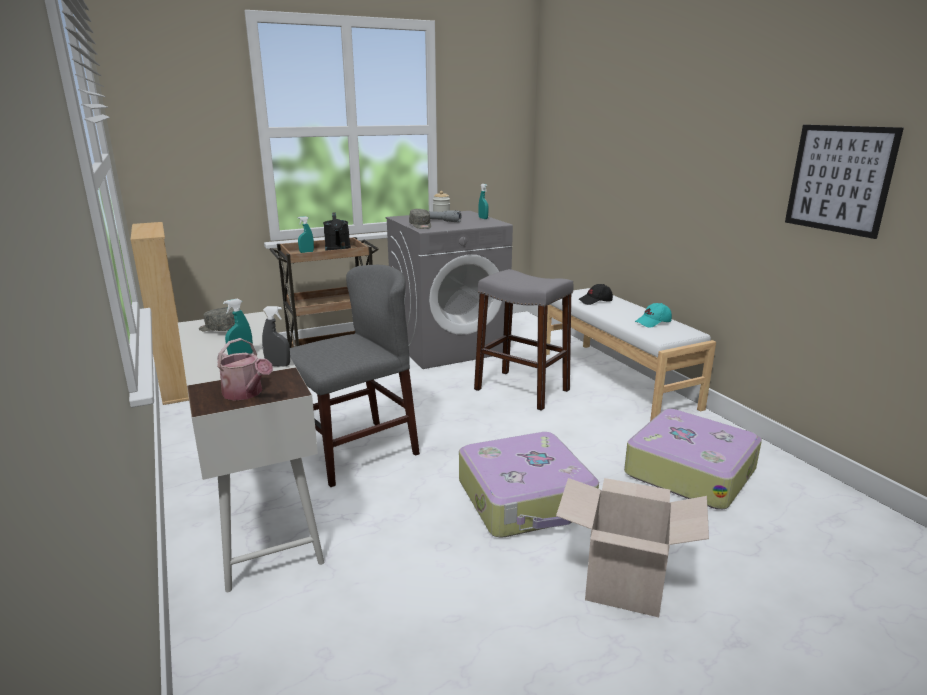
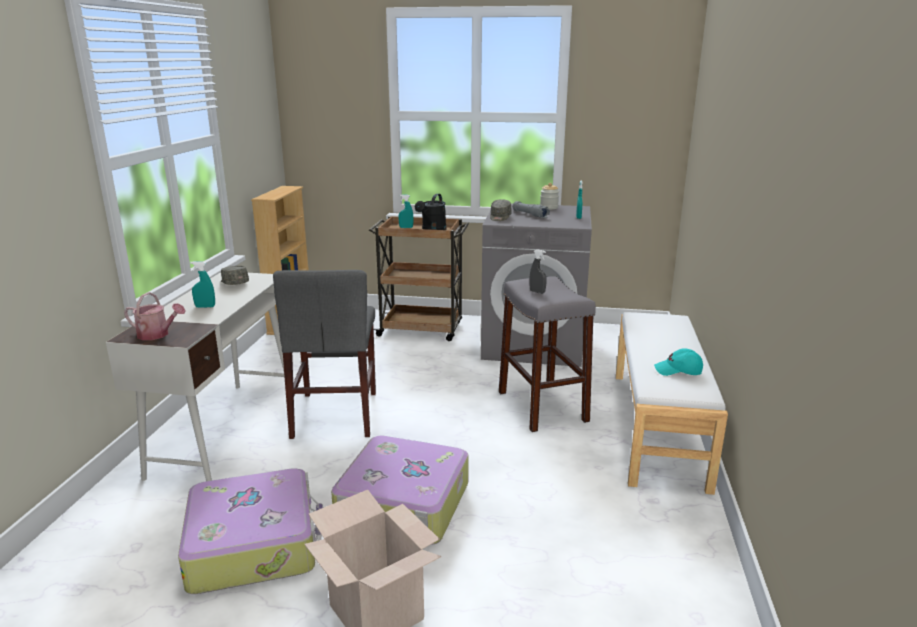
camera: 35 degrees right, 0 degrees up
(246, 393) = (157, 335): watering can -> watering can turned 60 degrees counterclockwise
(278, 365) = (211, 320): grey spray bottle -> grey spray bottle (537, 292)
(356, 452) = (335, 414): grey chair -> grey chair turned 90 degrees clockwise
(595, 301) = (656, 331): black cap -> none
(689, 471) = (593, 547): suitcase -> suitcase (254, 543)
(839, 179) = (810, 237): picture -> none

